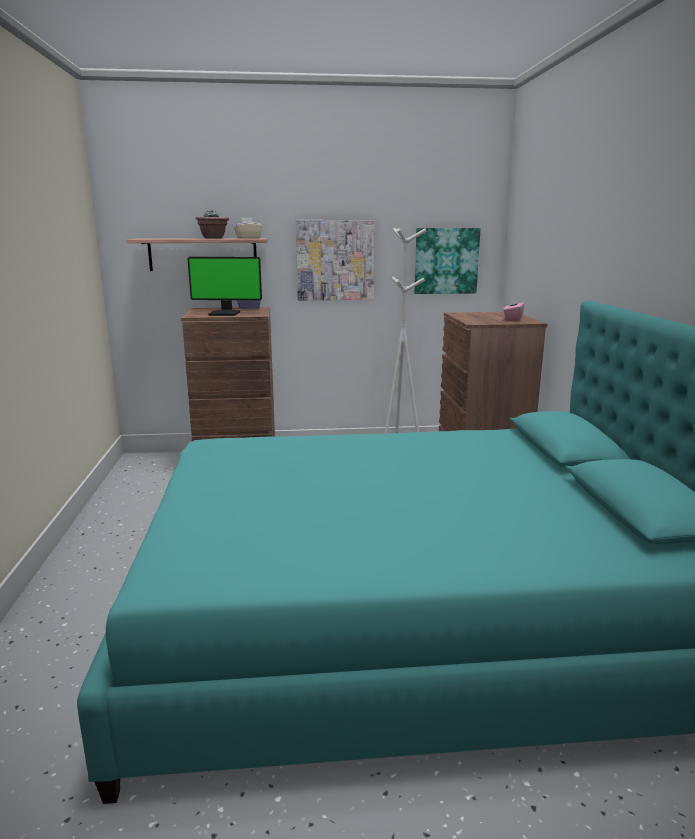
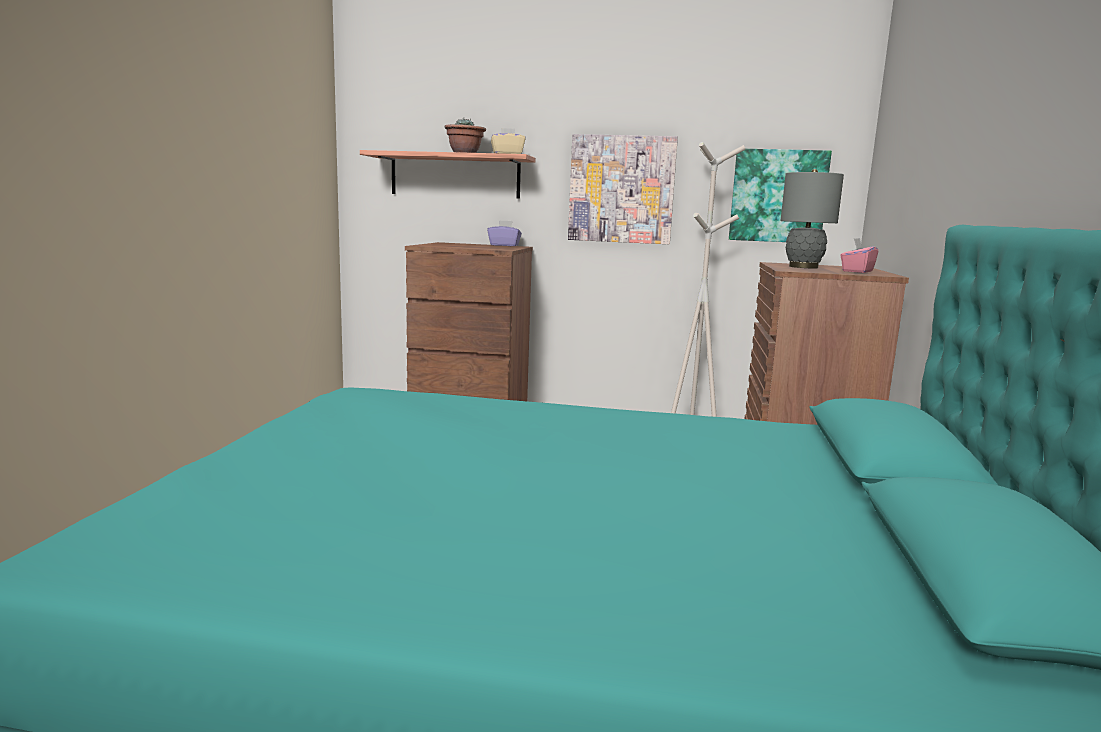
camera: 15 degrees right, 5 degrees down
(225, 313) = (465, 246): monitor -> none
(477, 317) = (803, 267): none -> grey table lamp

